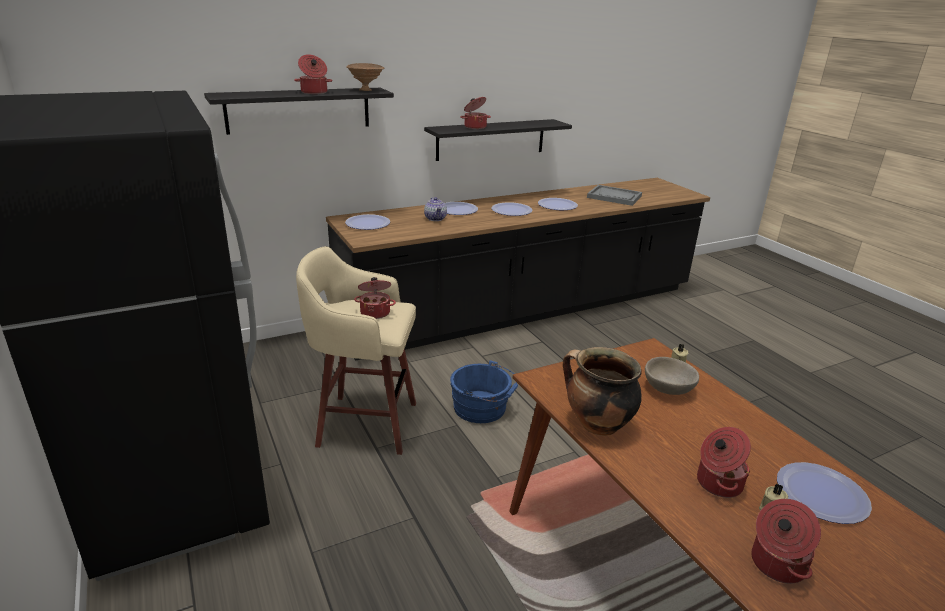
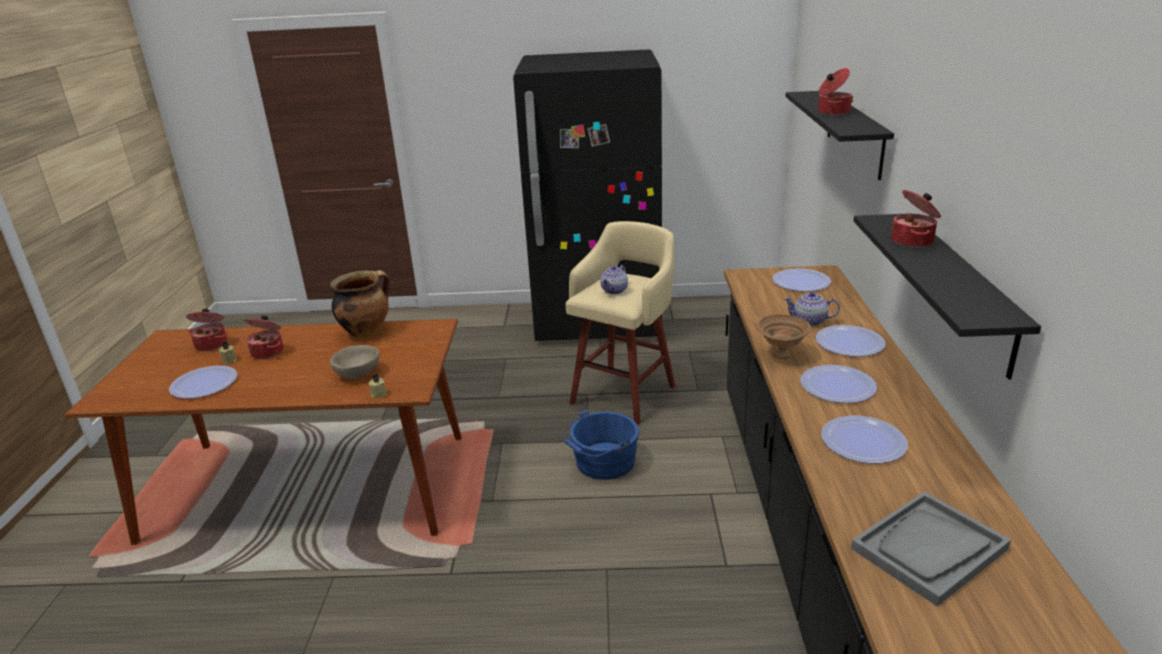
camera: 120 degrees right, 0 degrees up
(366, 90) = (856, 127): brown bowl -> brown bowl (781, 355)
(375, 312) = (615, 290): cooking pot -> teapot

